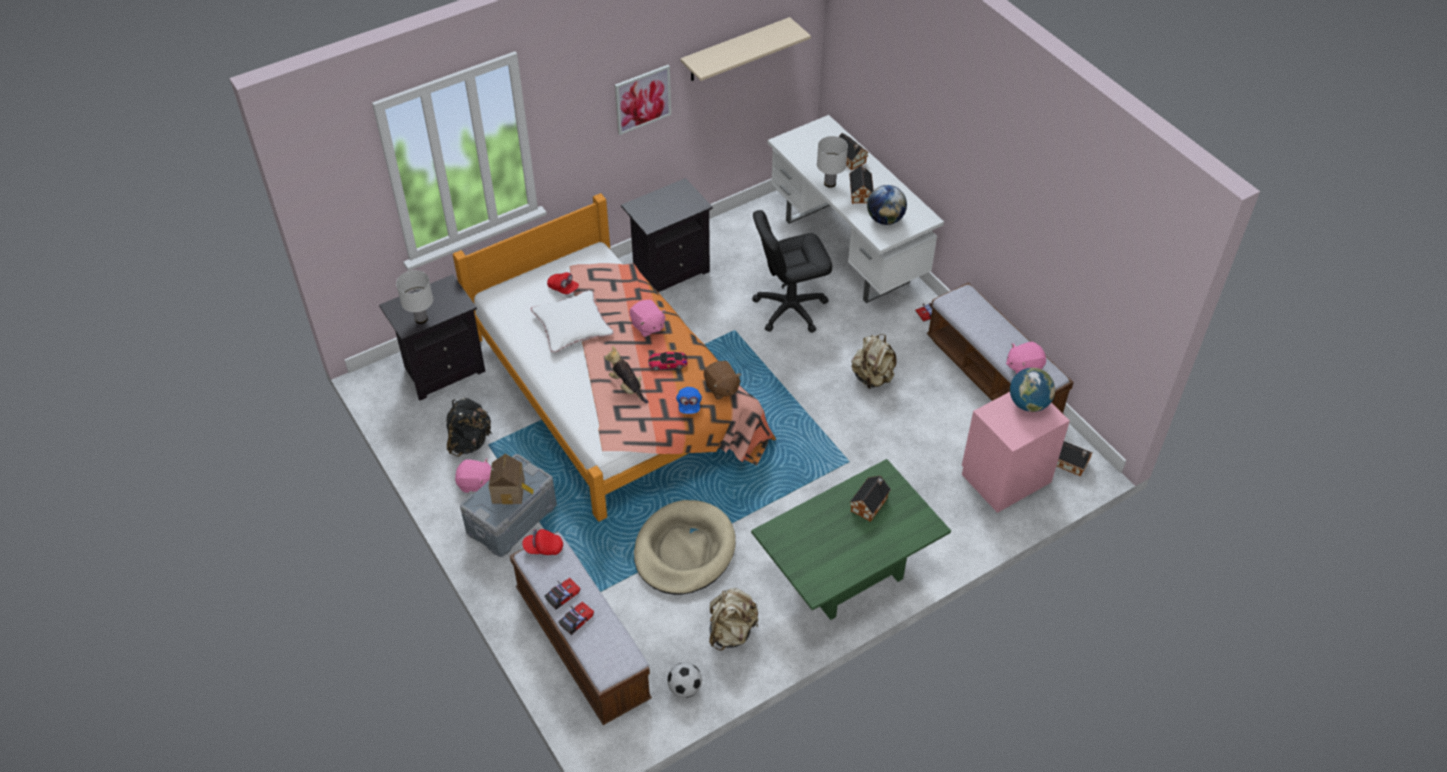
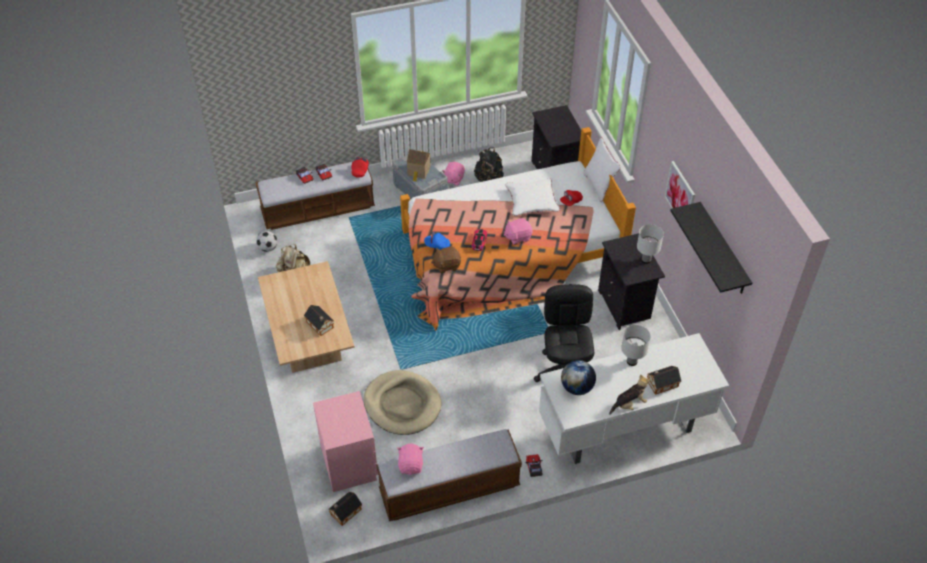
camera: 105 degrees right, 0 degrees up
(421, 319) = (547, 121): white table lamp -> white table lamp (645, 260)
(524, 267) = (599, 186): none -> white pillow
(627, 387) = (464, 218): plush toy -> plush toy (629, 404)
(684, 550) = (363, 265): beige dog bed -> beige dog bed (402, 404)
(735, 50) = (723, 250): beige shelf -> black shelf
(846, 573) = (310, 343): green coffee table -> beige coffee table
(860, 192) = (615, 380): toy house -> none
(872, 378) = (475, 406): beige backpack -> none
(1028, 404) = (351, 428): globe -> none

